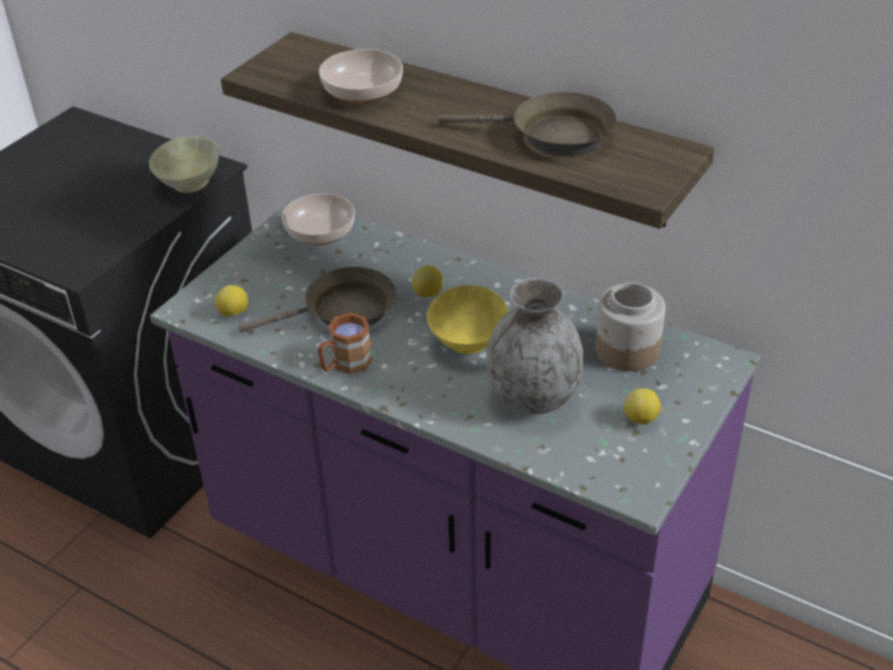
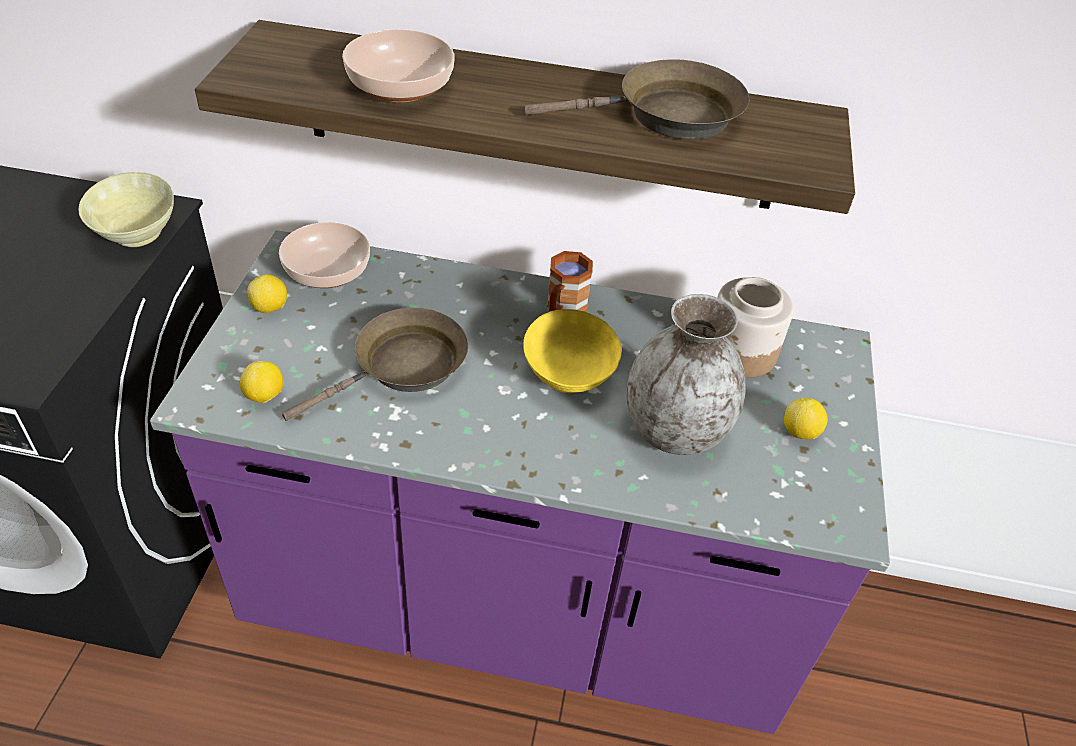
camera: 25 degrees left, 5 degrees up
(345, 364) = (438, 436): brown mug -> brown mug (563, 308)
(428, 294) = (492, 326): lemon -> lemon (270, 308)

